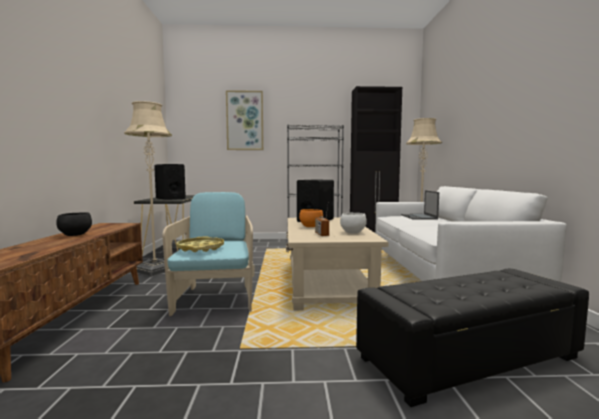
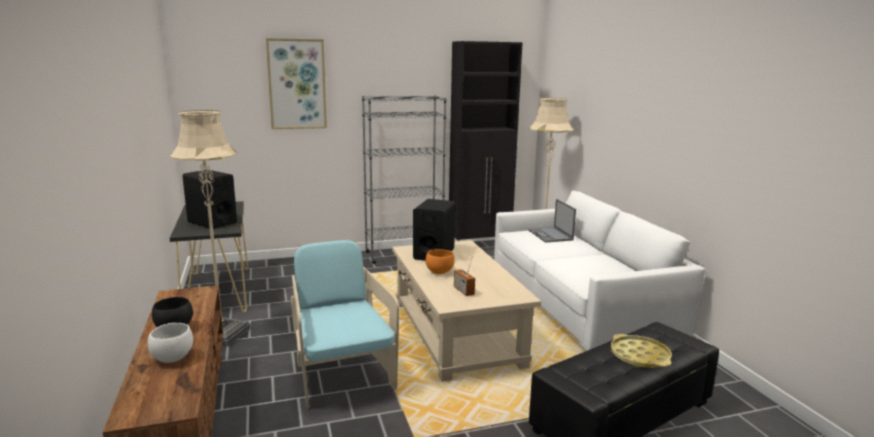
camera: 15 degrees left, 10 degrees up
(201, 248) = (333, 326): yellow tray -> yellow tray (640, 356)
(352, 232) = (494, 283): white bowl -> white bowl (171, 358)

